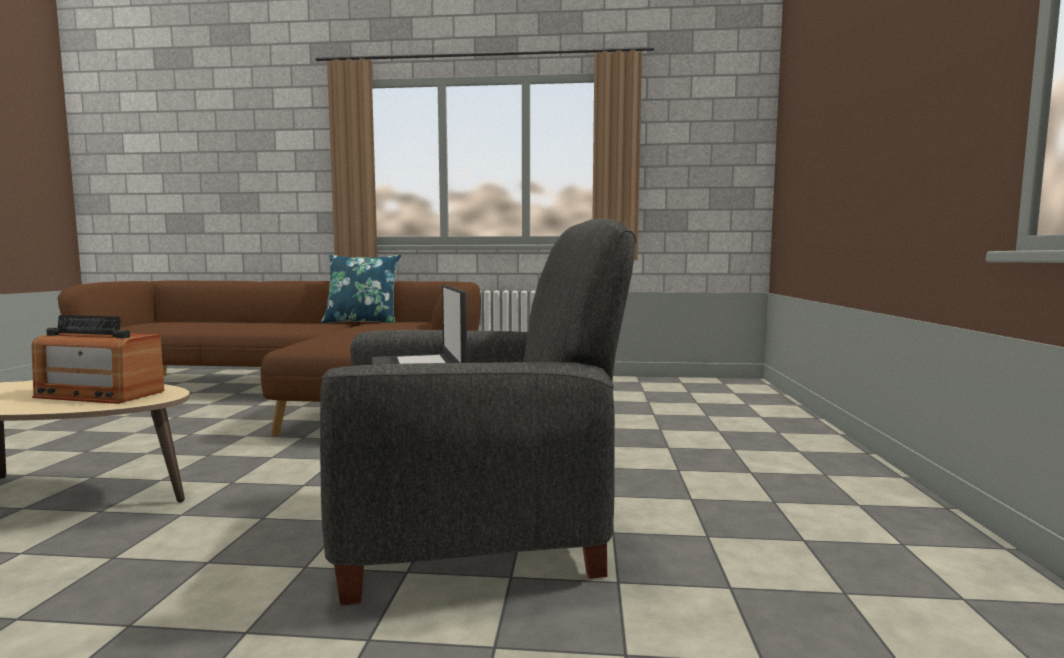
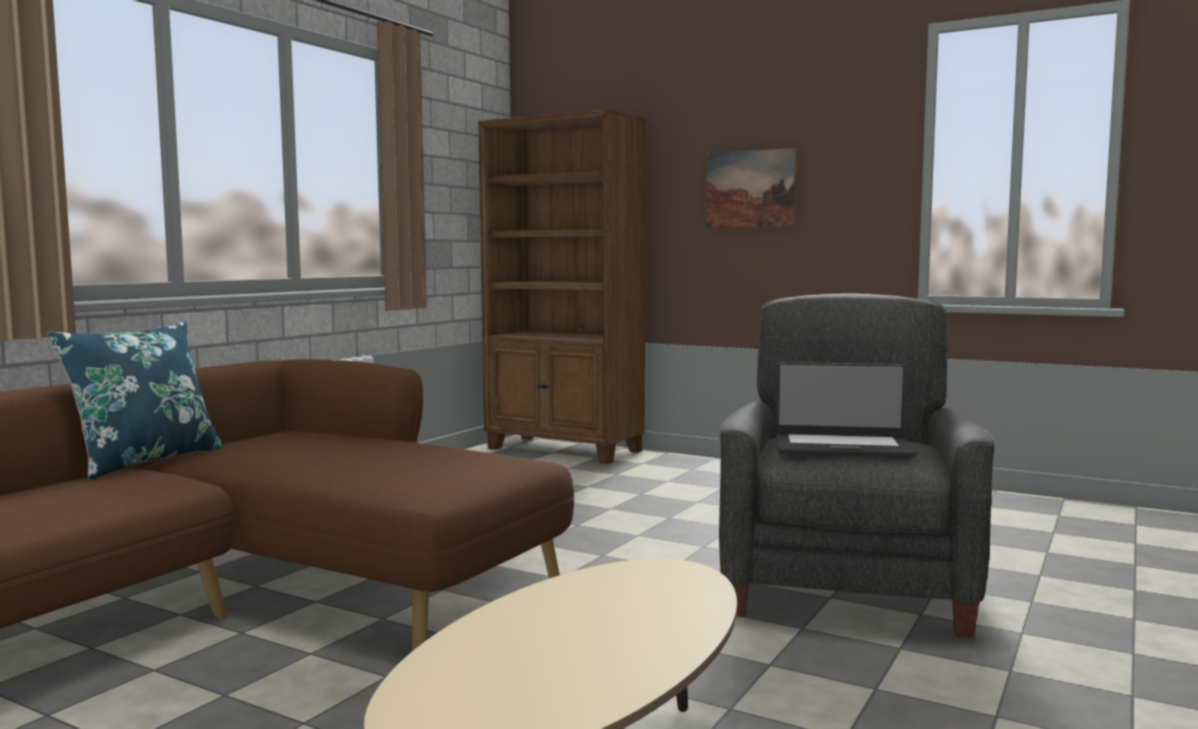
camera: 65 degrees left, 0 degrees up
(99, 394) = (621, 600): radio -> none
(748, 394) = (564, 450): none -> brown bookcase
(885, 117) = (750, 188): none -> picture

